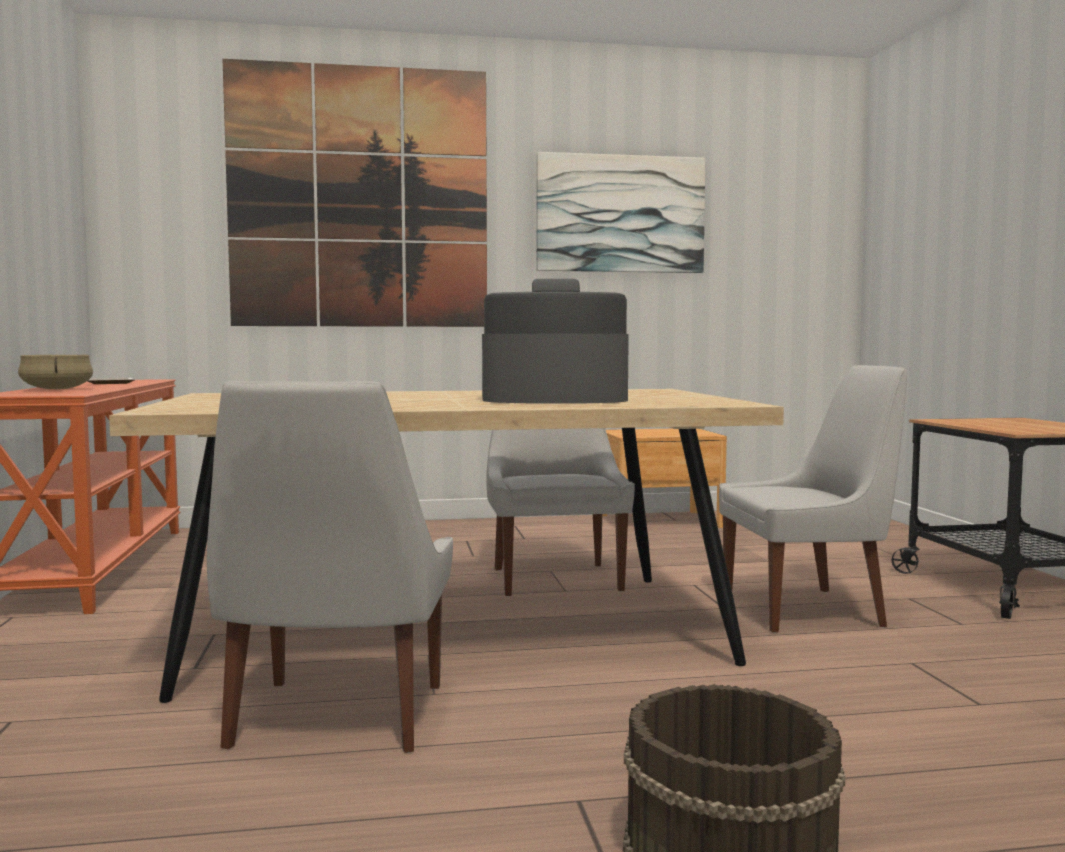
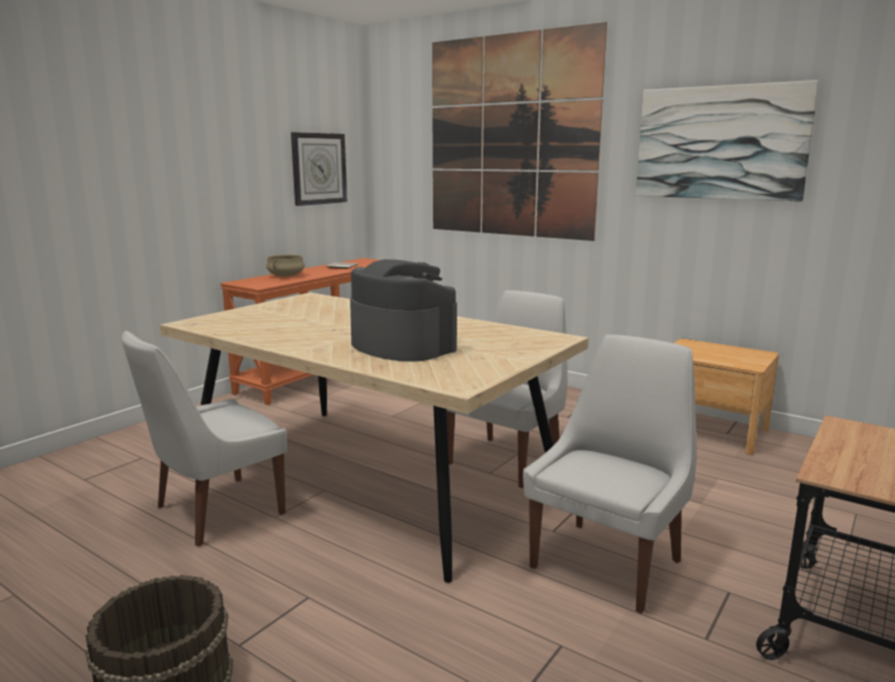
camera: 45 degrees right, 10 degrees up
(49, 220) = (319, 168): none -> wall clock
(808, 610) = (609, 561): white chair -> white chair turned 90 degrees counterclockwise

